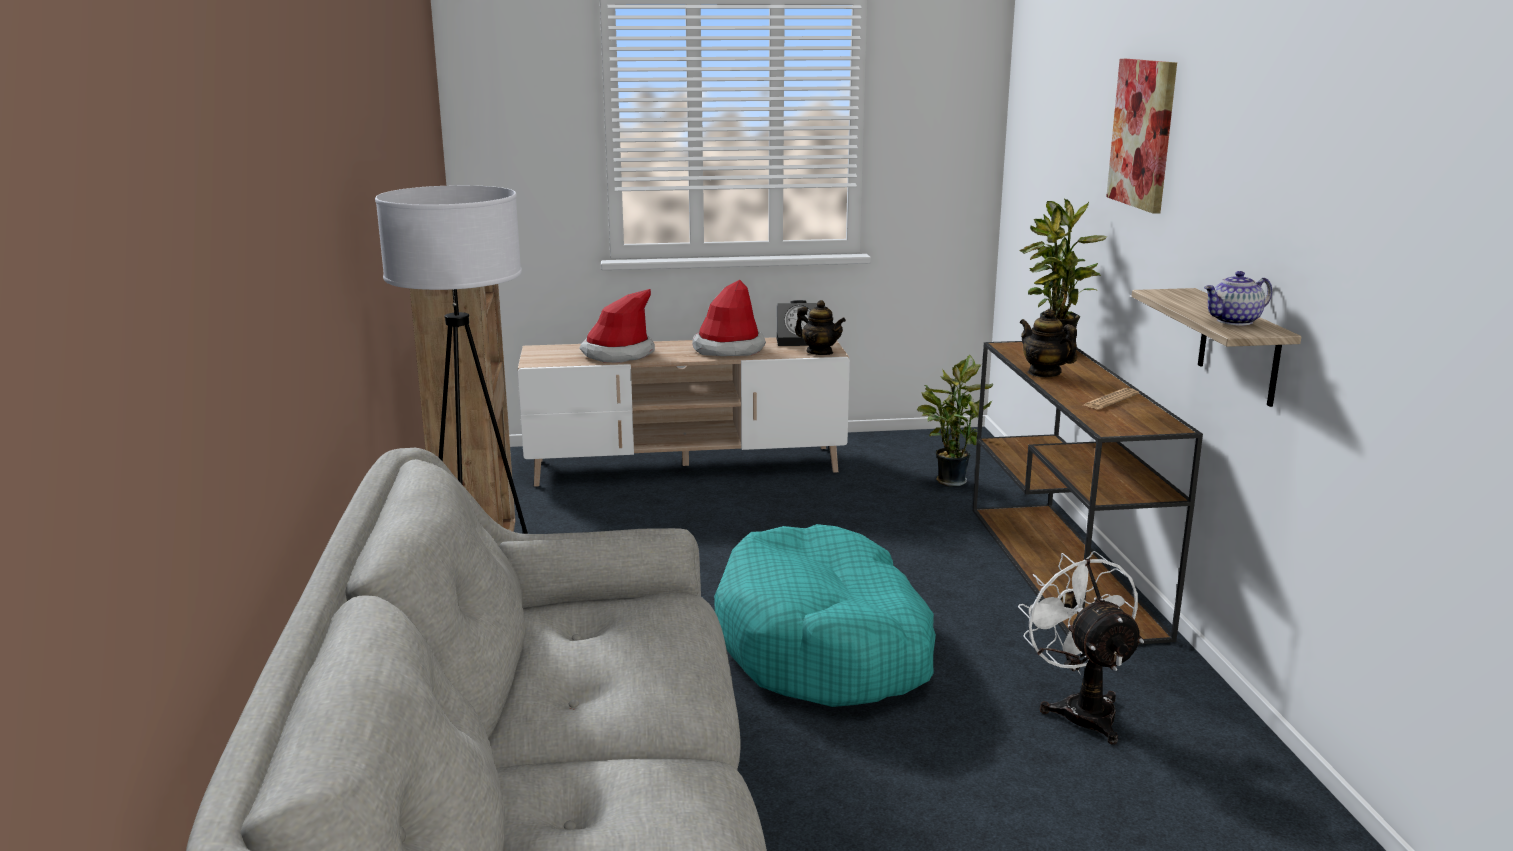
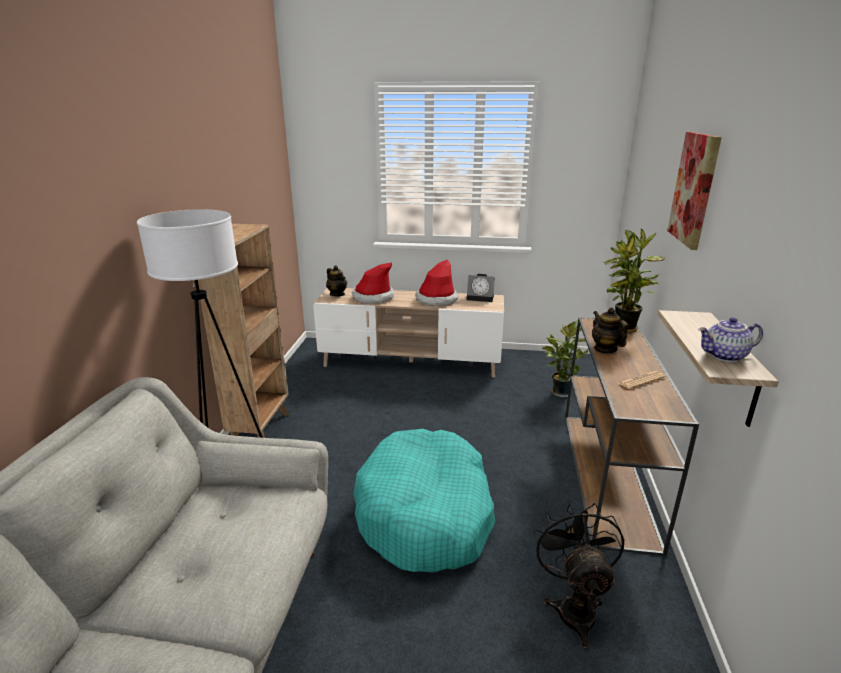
camera: 15 degrees right, 5 degrees up
(819, 352) = (488, 307): teapot -> teapot (337, 294)
(1080, 709) = (573, 607): white fan -> black fan

